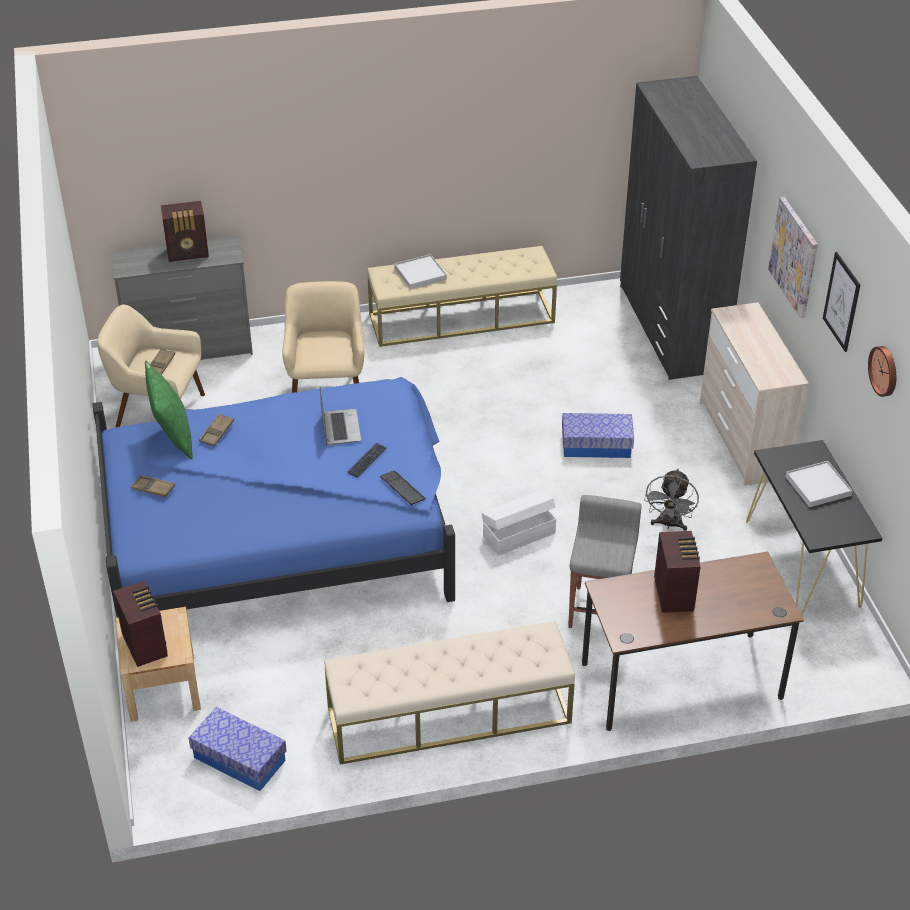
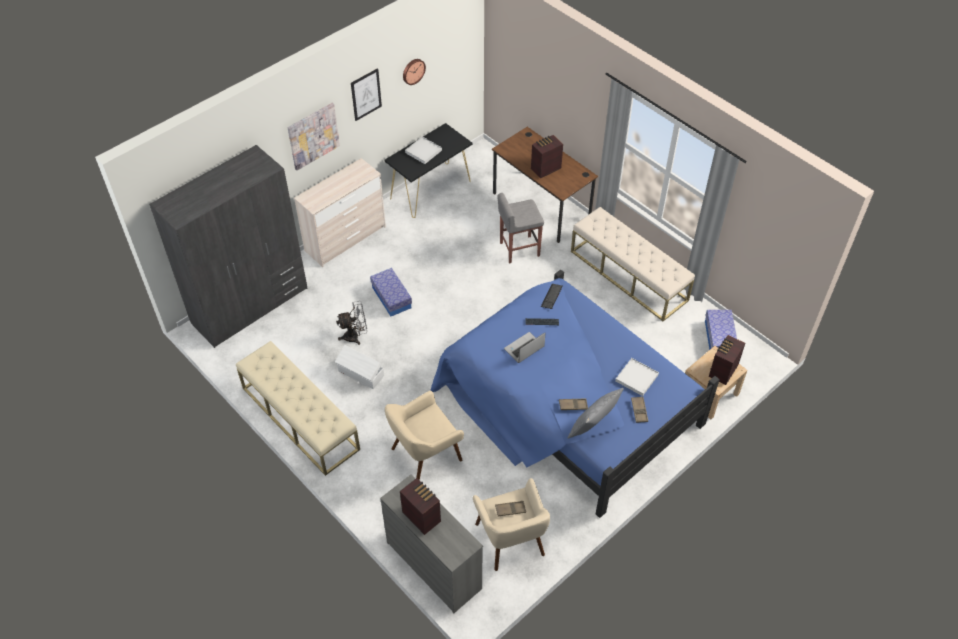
camera: 120 degrees left, 10 degrees up
(172, 436) = (593, 426): green pillow -> grey pillow
(420, 274) = (312, 413): white tray -> white tray (636, 378)
(518, 534) = (489, 301): white storage box -> white storage box (361, 374)
(669, 524) = (437, 245): grey fan -> grey fan (355, 336)

